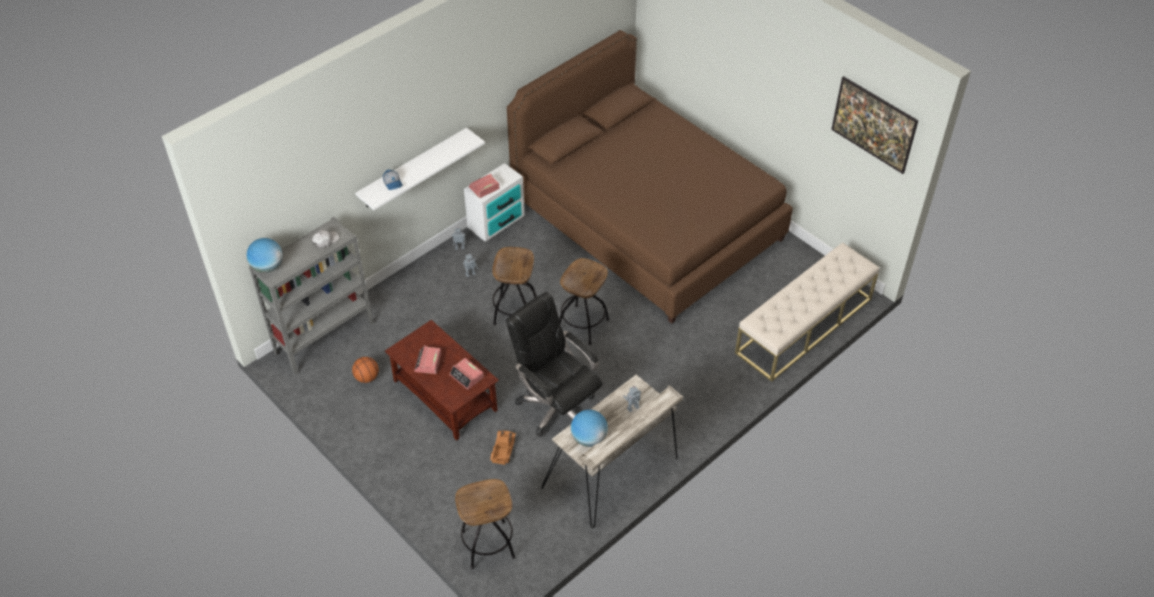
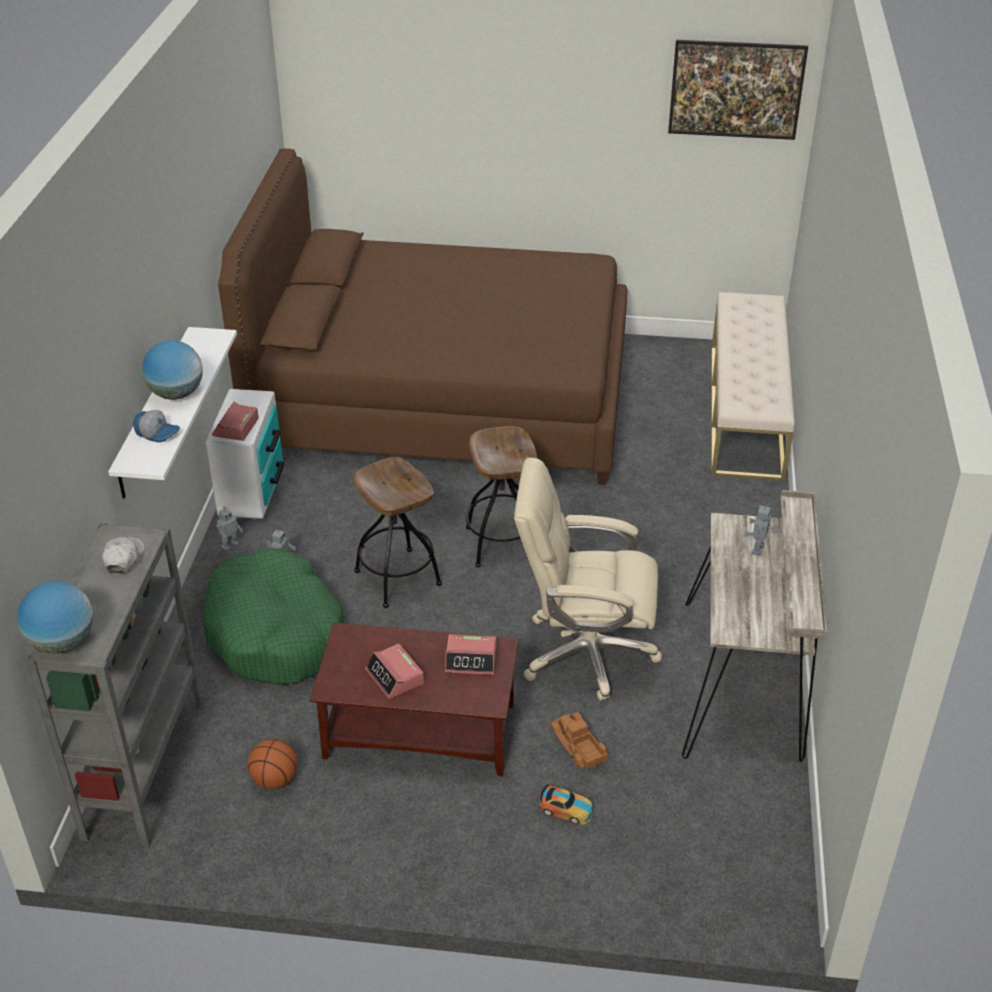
camera: 40 degrees left, 10 degrees down
(435, 307) = (276, 633): none -> green dog bed
(465, 474) = (566, 809): none -> toy car
(488, 544) = (703, 875): brown stool -> none
(556, 408) = (585, 653): black office chair -> beige office chair
(589, 438) = (754, 614): globe -> globe (176, 394)

